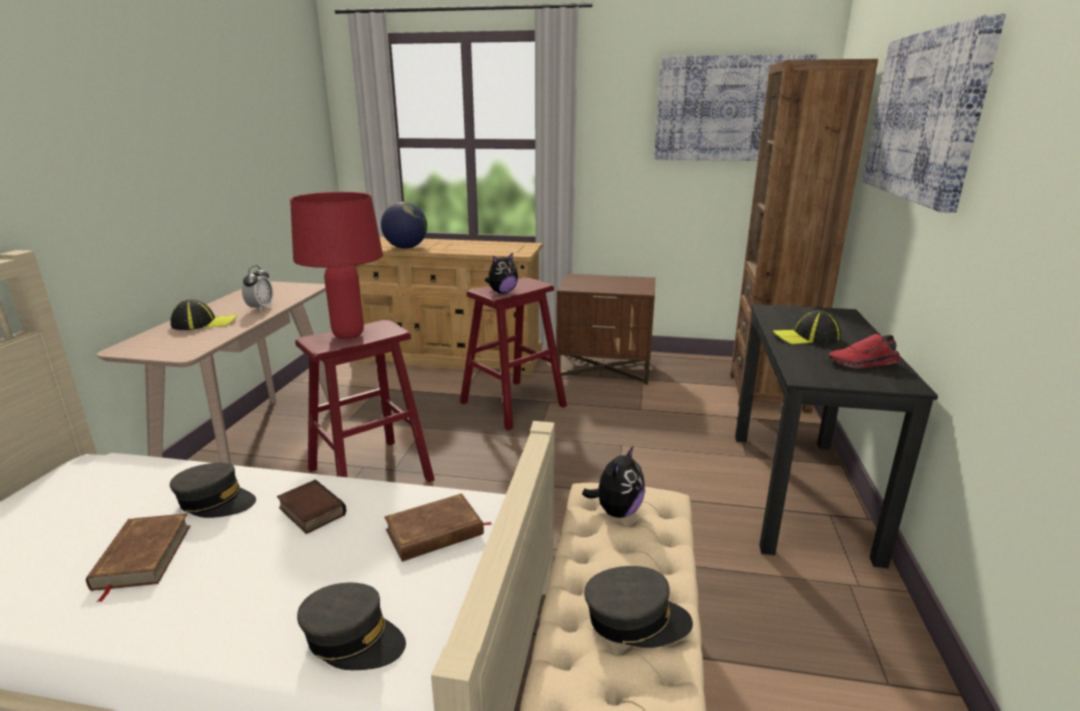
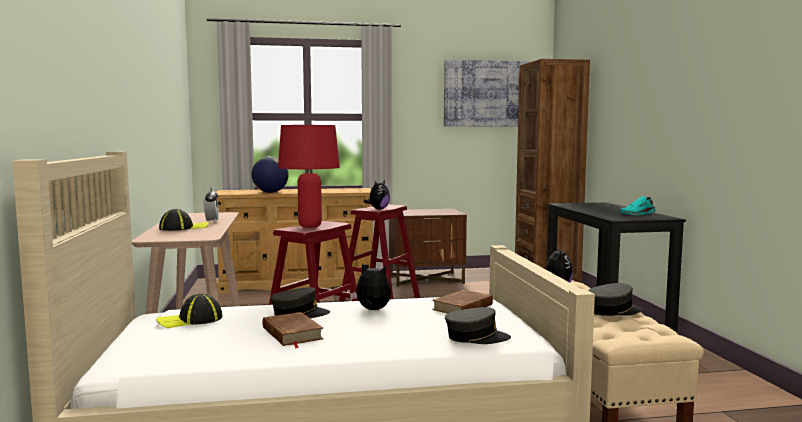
camera: 20 degrees left, 15 degrees down
(310, 512) = (372, 310): book -> plush toy
(806, 337) = (596, 210): cap -> cap (190, 320)
(863, 364) = (638, 214): red shoe -> turquoise shoe
(927, 116) = (635, 83): picture -> none

